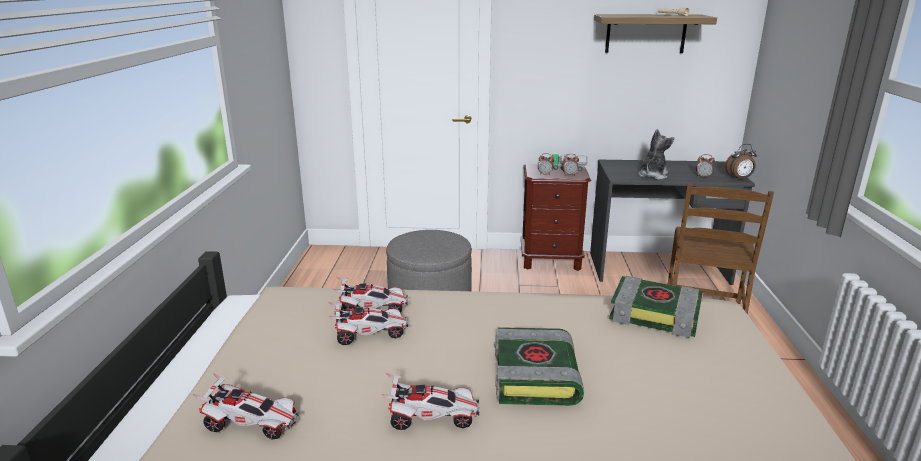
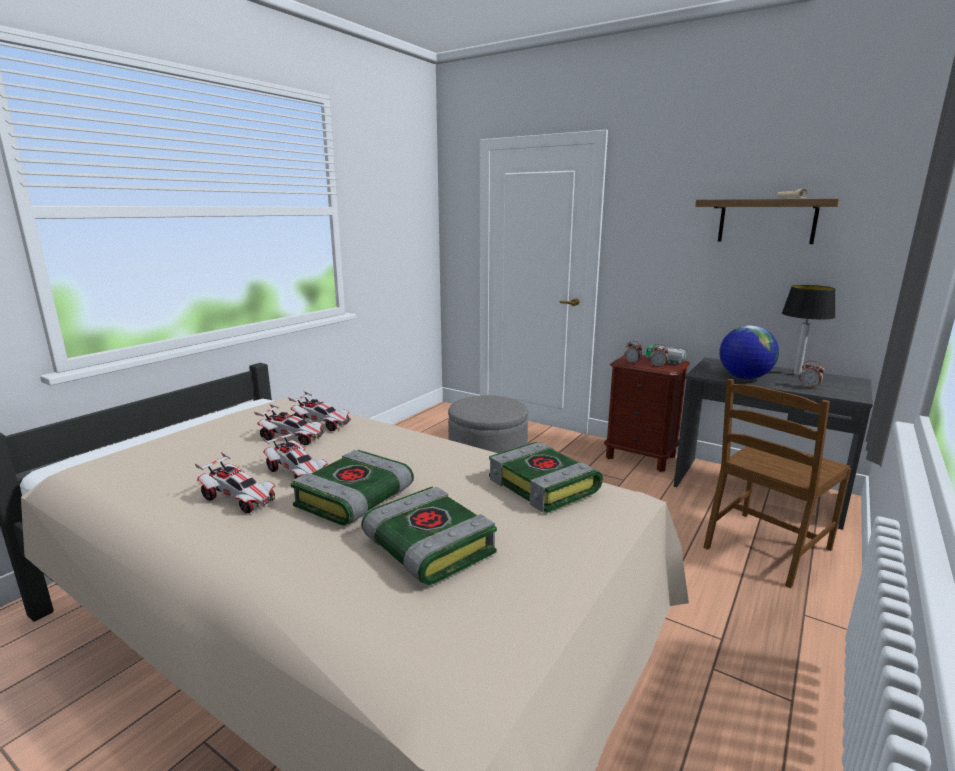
camera: 30 degrees right, 5 degrees down
(251, 423) = (141, 468): toy car -> toy car (297, 473)
(652, 175) = (744, 378): plush toy -> globe
(657, 398) = (426, 546): none -> book
(680, 165) = (797, 374): none -> table lamp
(739, 179) = (856, 396): alarm clock -> none

